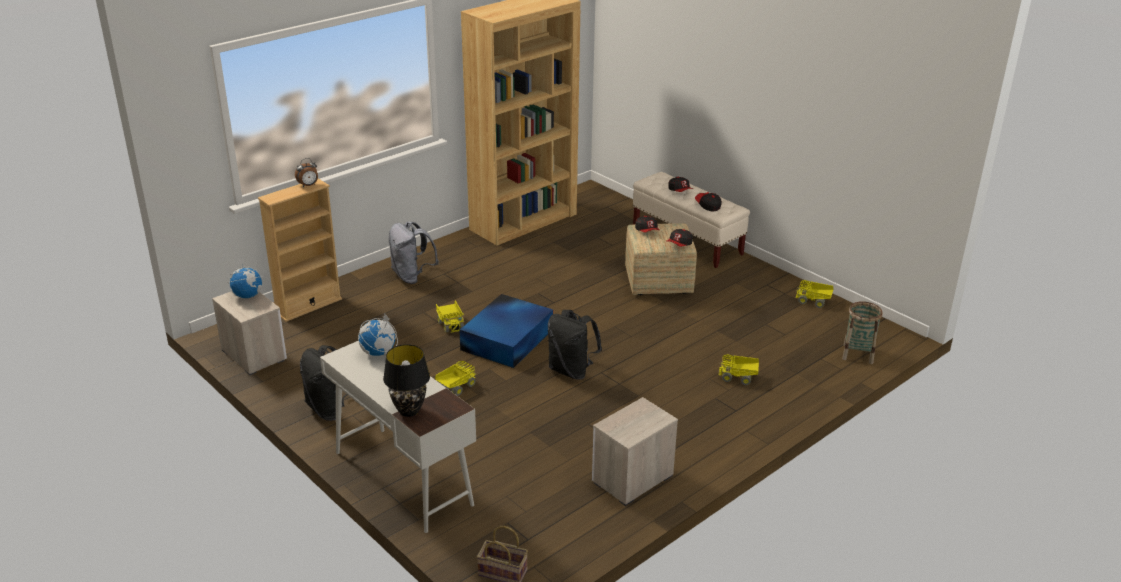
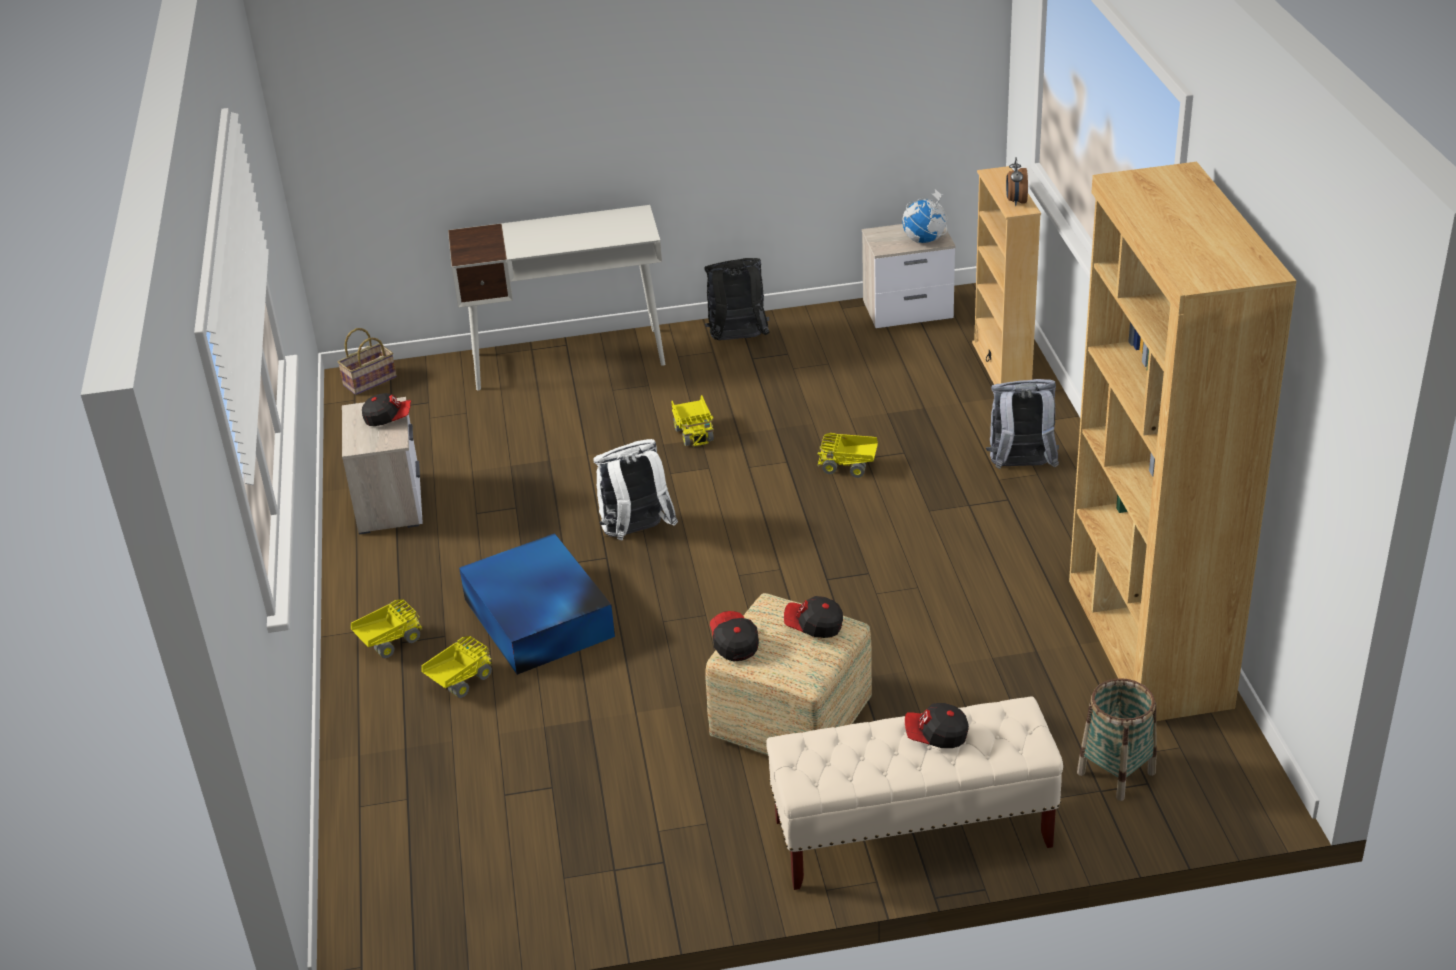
camera: 125 degrees right, 5 degrees up
(379, 353) = (617, 236): globe -> none
(408, 411) = (494, 232): black table lamp -> none
(508, 339) = (764, 504): blue storage box -> blue storage box (538, 619)
(571, 370) = (636, 533): black backpack -> white backpack
(708, 206) = (840, 743): cap -> cap (388, 418)
(814, 301) = (553, 894): toy truck -> toy truck (389, 642)
(858, 354) = (370, 852): basket -> basket (1115, 773)

